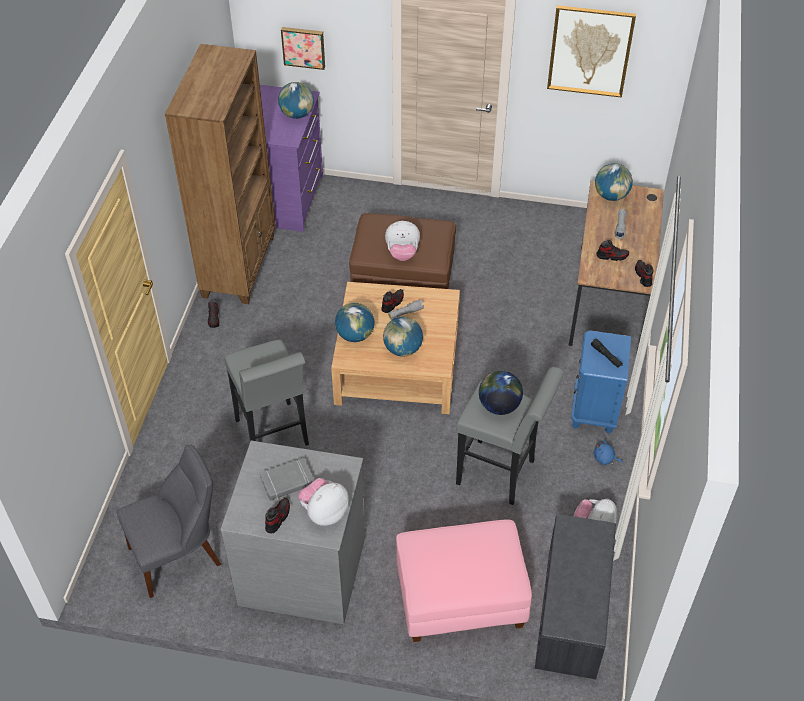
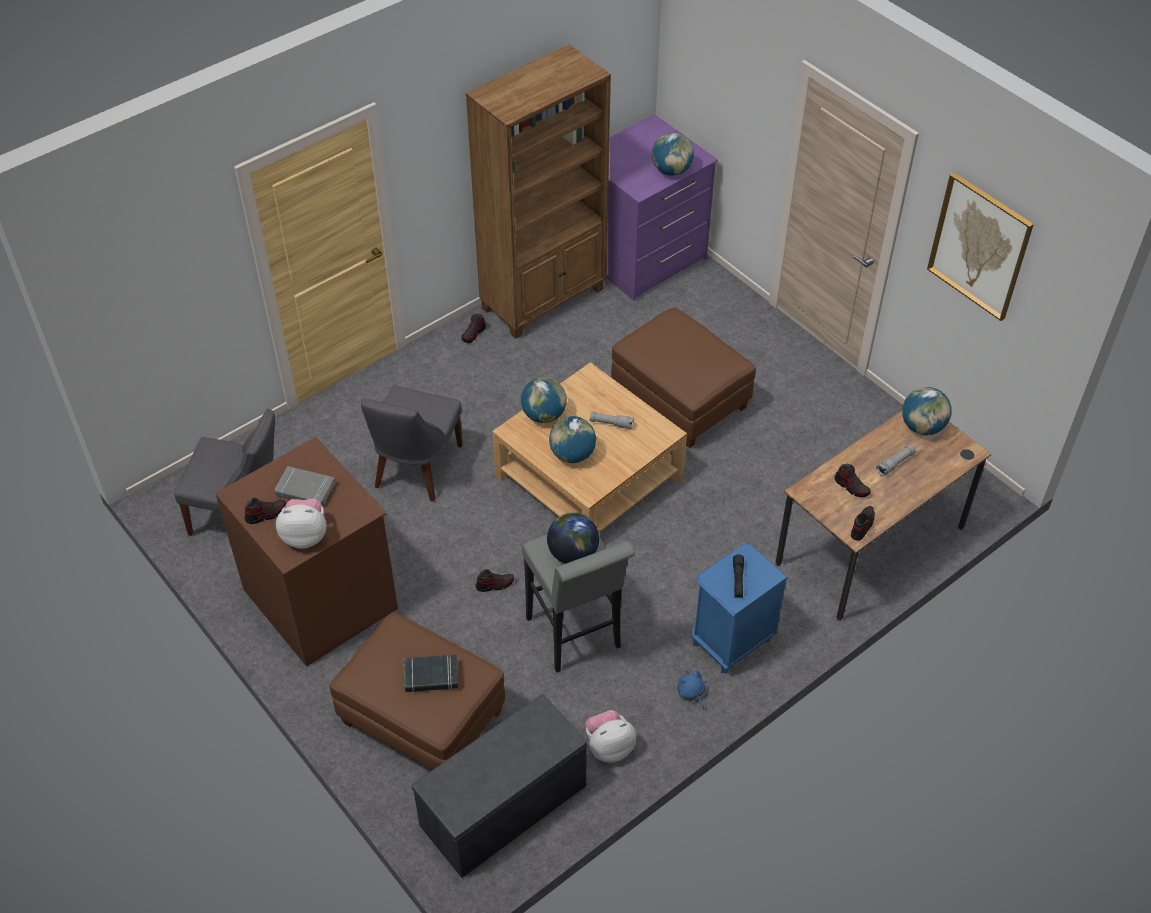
camera: 40 degrees right, 0 degrees up
(274, 436) = (416, 469): grey stool -> grey chair
(303, 47) = (714, 102): picture -> none
(303, 569) = (322, 597): grey dresser -> brown dresser
(392, 303) = (609, 407): shoe -> shoe (494, 584)
(402, 253) = (667, 366): plush toy -> none
(460, 599) = (422, 718): pink ottoman -> brown ottoman
(476, 555) = (431, 676): none -> black book

